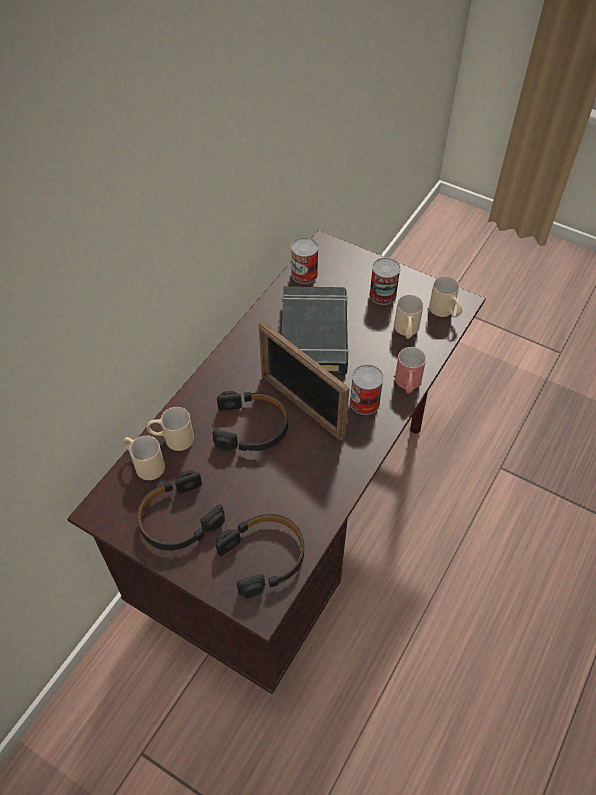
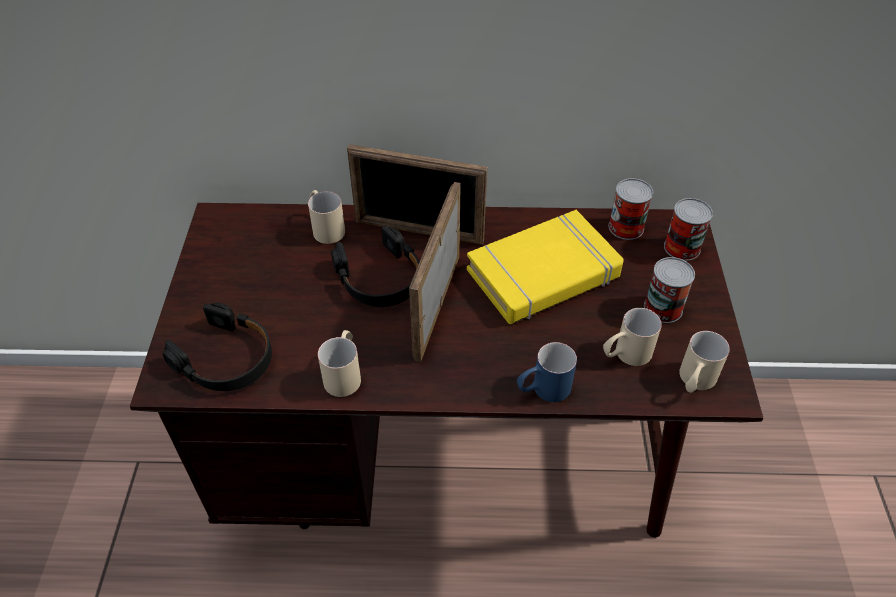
camera: 60 degrees right, 5 degrees down
(144, 463) = (285, 222): beige mug -> beige mug (344, 373)
(178, 519) = (236, 274): black headphones -> none
(222, 384) = (418, 232): none -> picture frame
(314, 336) = (544, 274): black book -> yellow book
(364, 402) = (484, 359): can -> can (682, 247)
(407, 385) = (543, 390): red mug -> blue mug

